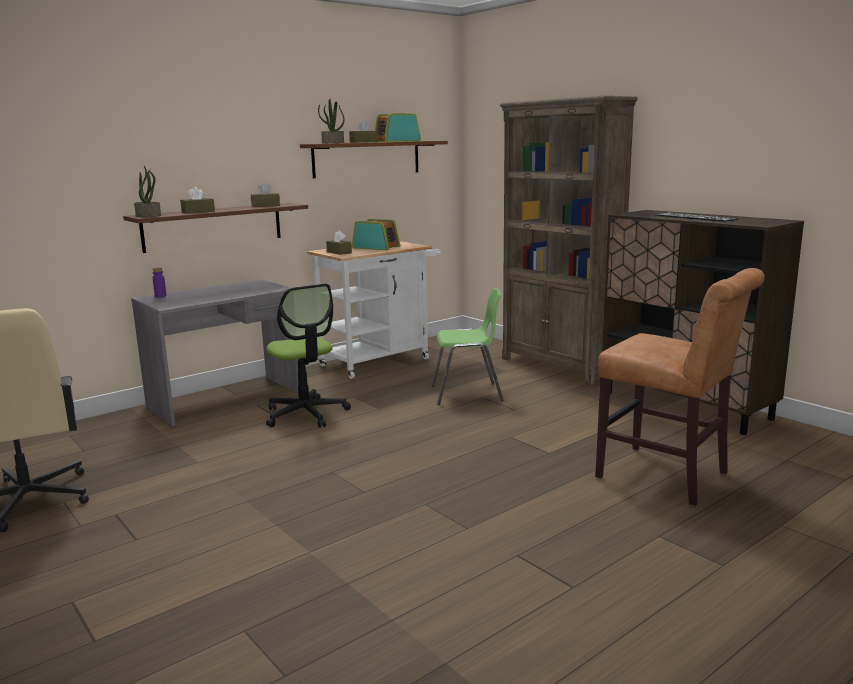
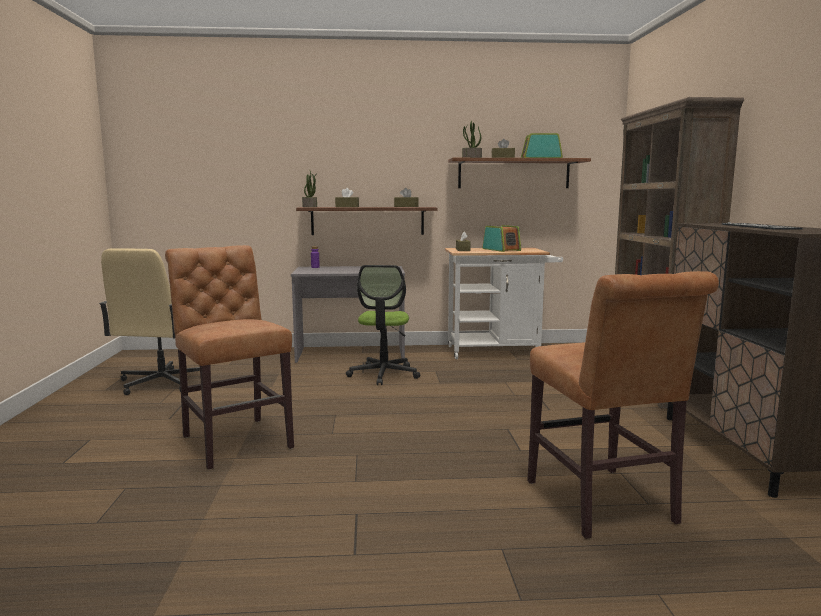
camera: 35 degrees right, 5 degrees down
(272, 534) = (235, 440): none -> brown chair
(467, 394) = (528, 389): green chair -> none

